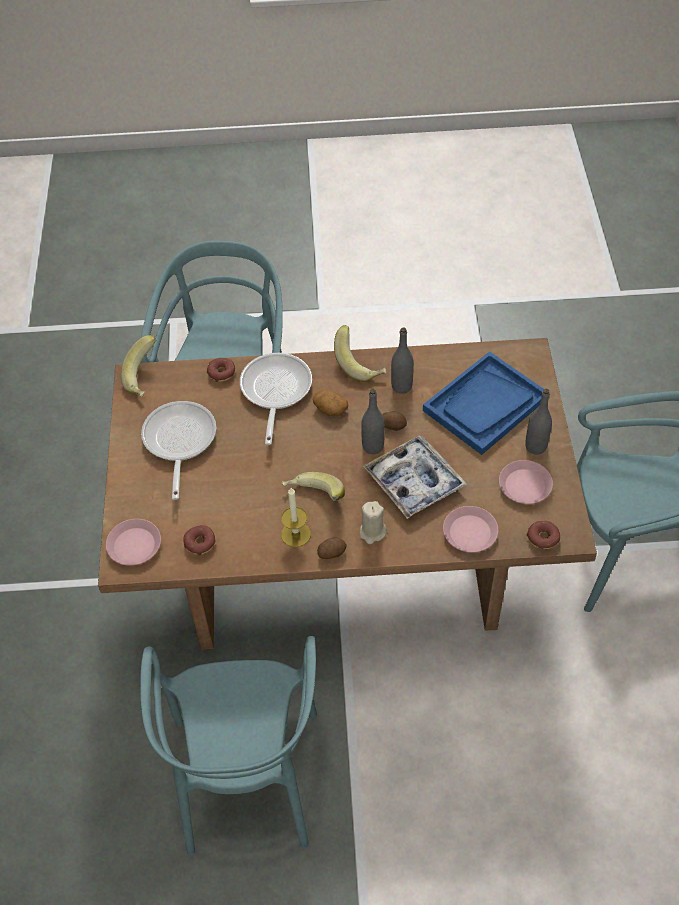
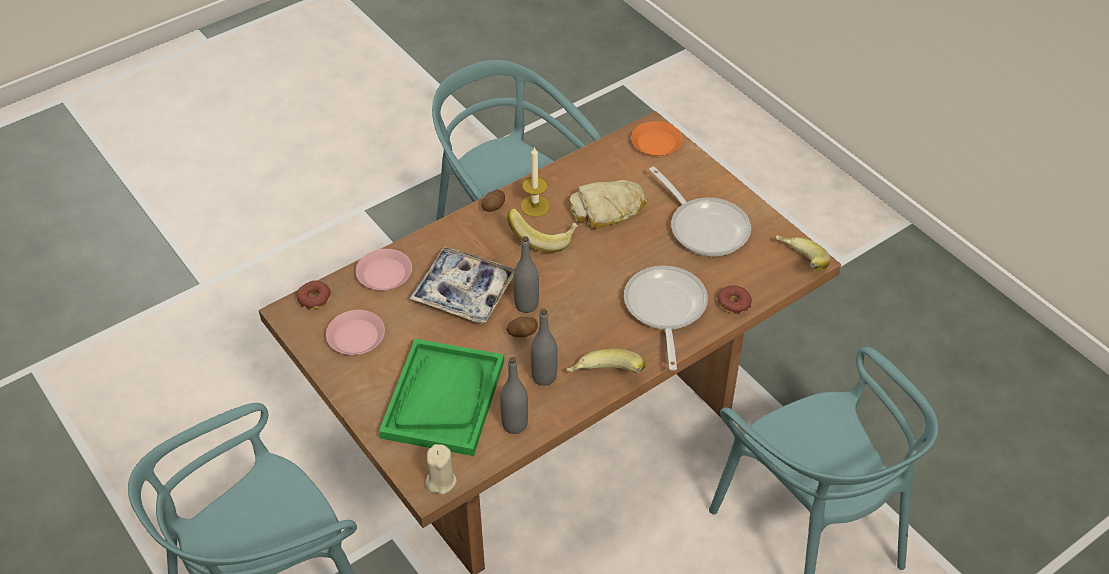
camera: 145 degrees right, 5 degrees down
(134, 545) = (656, 143): pink plate -> orange plate
(200, 543) = (607, 166): donut -> none
(239, 498) = (608, 209): none -> bread
(275, 392) = (664, 310): frying pan -> frying pan turned 150 degrees counterclockwise
(330, 409) = (596, 319): potato -> none
(372, 532) = (471, 236): beige candle -> beige candle (441, 481)
(485, 405) = (443, 398): blue tray -> green tray
(535, 446) = (365, 379): grey bottle -> grey bottle (514, 424)

